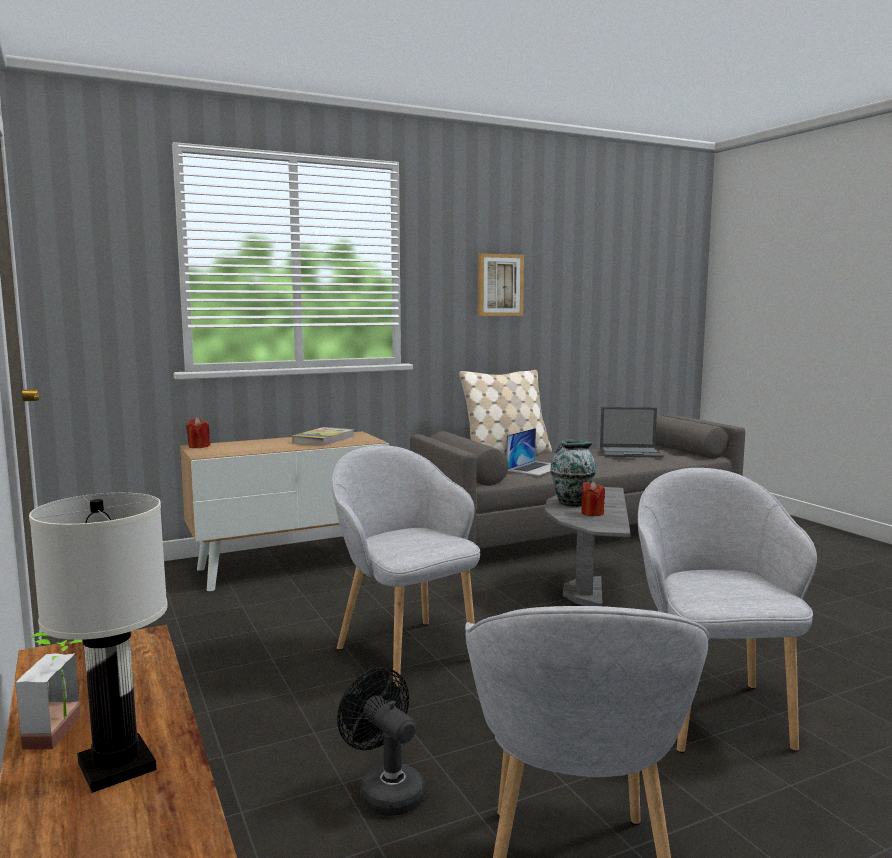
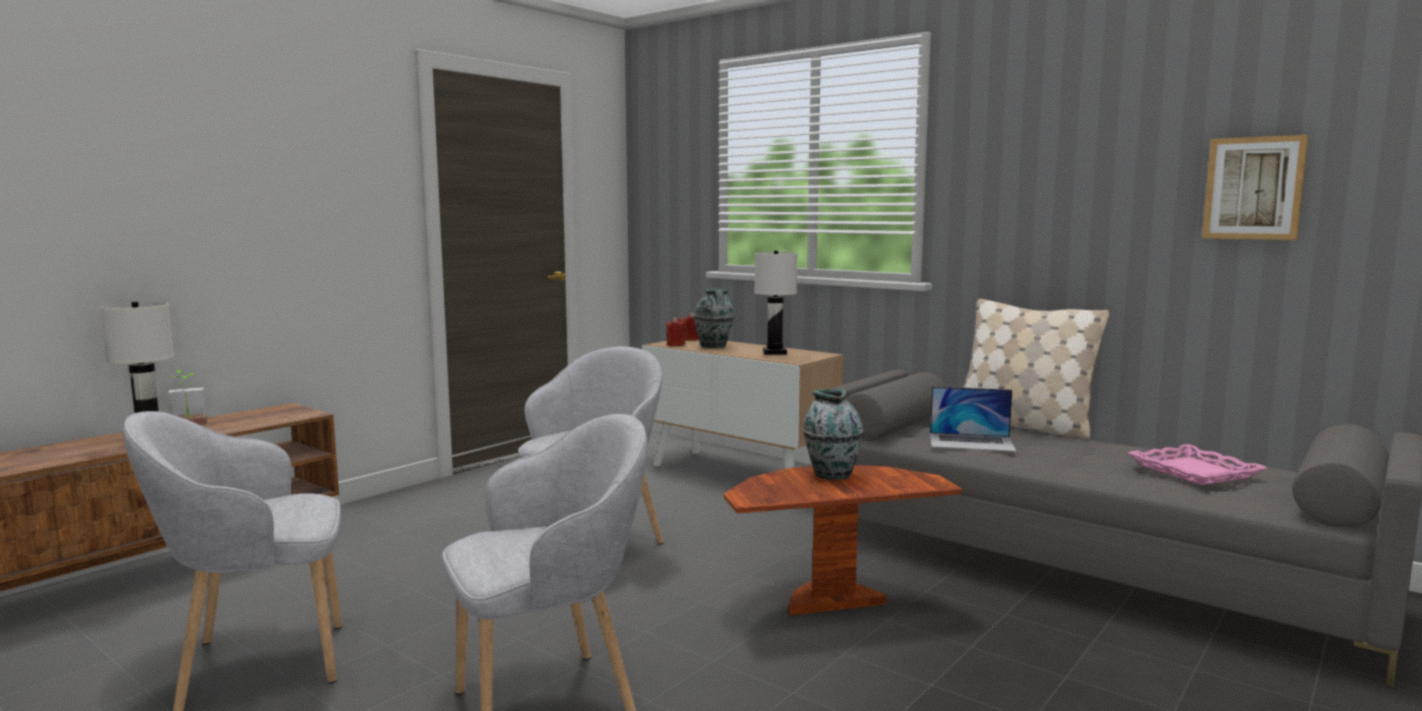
camera: 65 degrees right, 0 degrees up
(257, 446) = (713, 346): none -> vase
(324, 440) = (775, 352): book -> white table lamp
(385, 791) = (364, 584): black fan -> none
(499, 285) = (1071, 180): picture -> picture (1254, 188)
(587, 594) = (831, 601): grey side table -> brown side table
(592, 513) = (798, 485): red candle -> red candle (675, 345)
(631, 453) = (1195, 471): laptop -> pink tray

